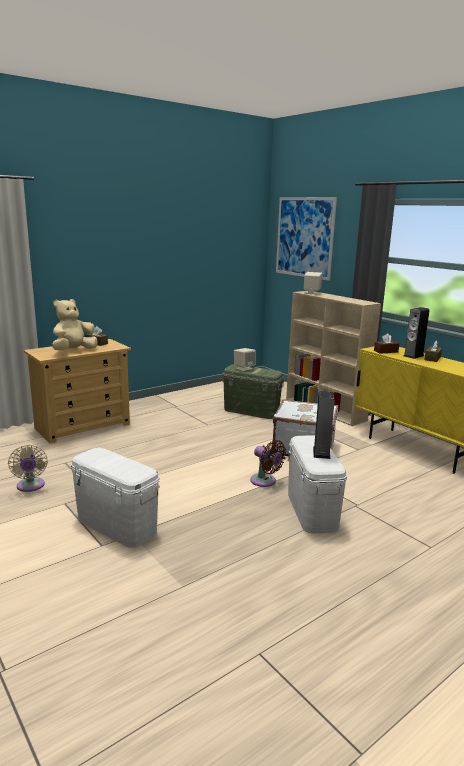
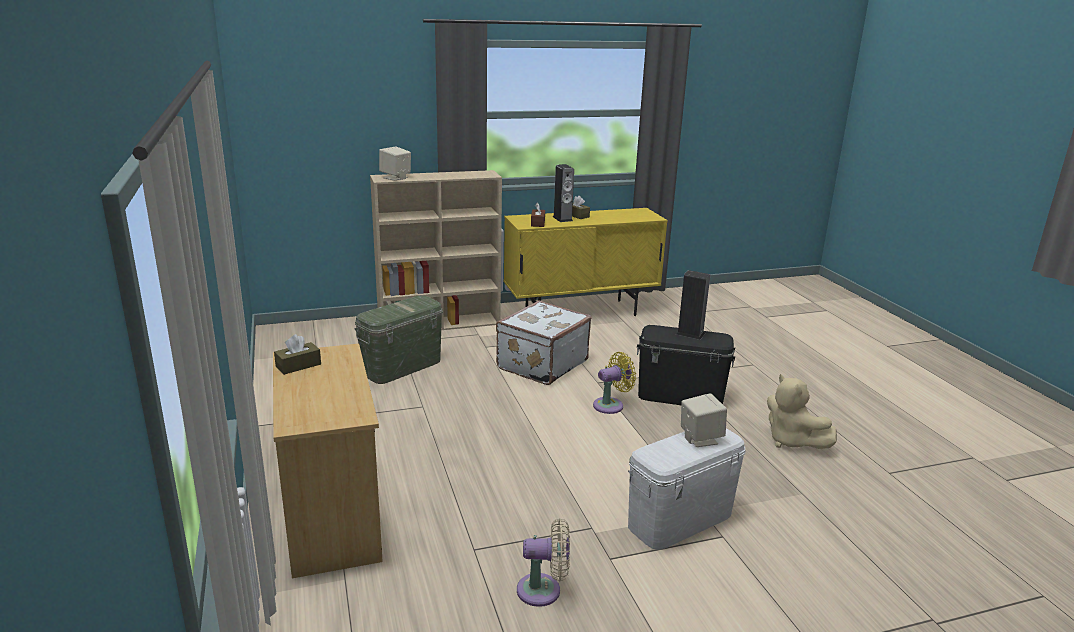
camera: 70 degrees left, 5 degrees up
(74, 351) = (336, 389): beige plush toy -> beige plush toy (791, 441)
(244, 368) = (387, 312): beige speaker -> beige speaker (700, 438)
(265, 481) = (611, 405): brown fan -> yellow fan
(304, 237) = (318, 97): picture -> none
(312, 510) = (680, 396): white storage box -> black storage box

